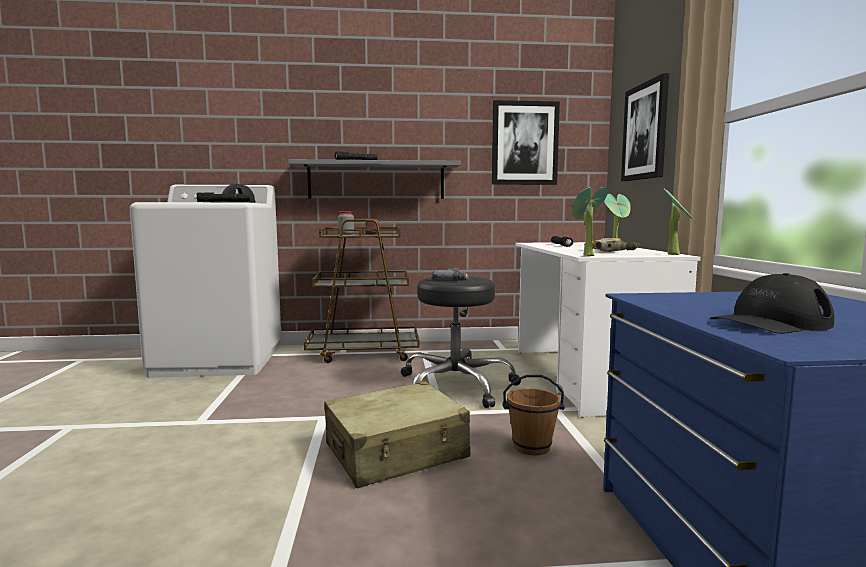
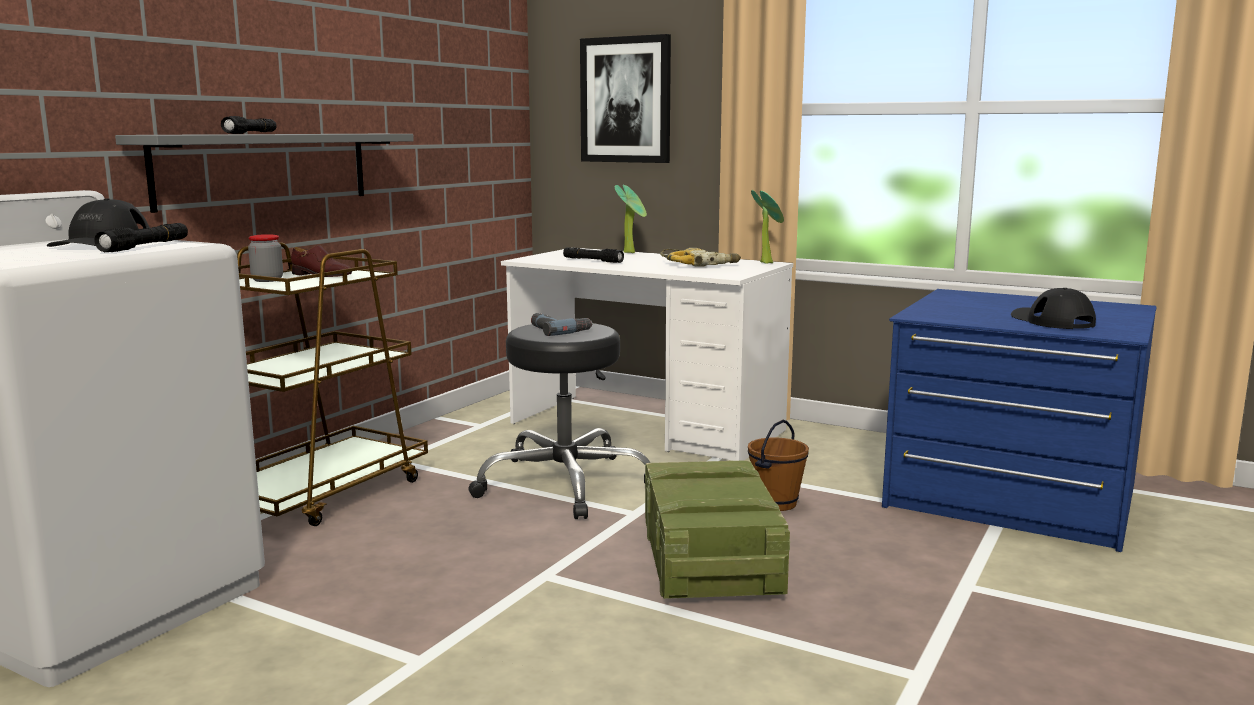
camera: 55 degrees left, 5 degrees up
(396, 452) = (708, 561): beige suitcase -> crate
(524, 143) = (451, 100): picture -> none
(585, 255) = (731, 276): potted plant -> none
(770, 323) = (1052, 321): black cap -> black cap turned 150 degrees clockwise

